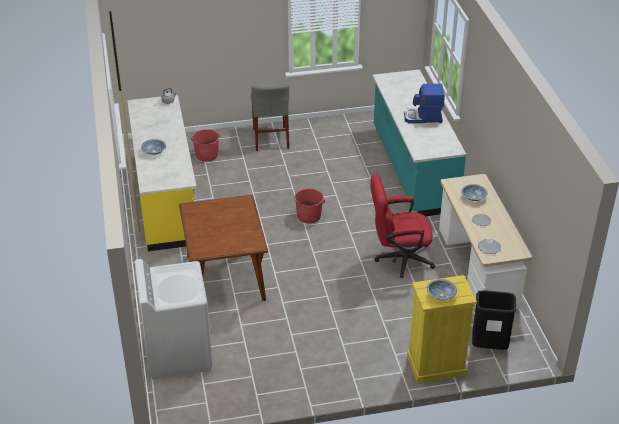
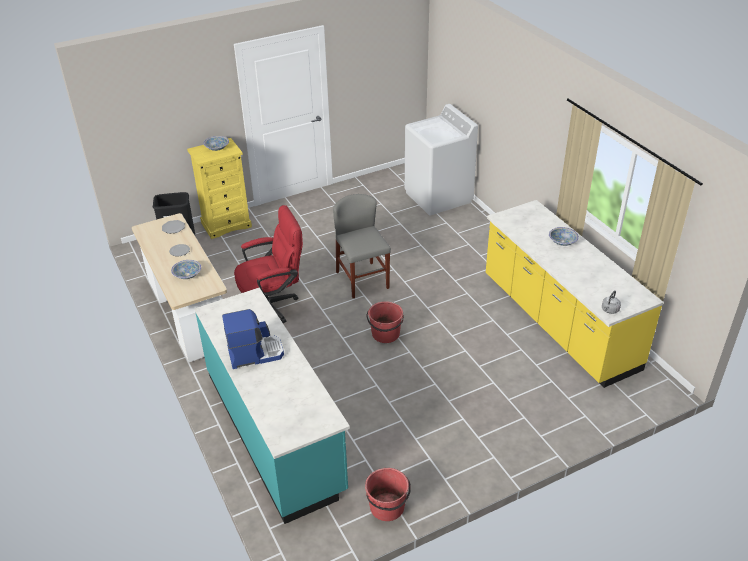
camera: 165 degrees right, 0 degrees up
(206, 155) = (558, 393): red bucket -> red bucket (387, 507)
(225, 277) = (437, 256): brown dining table -> none
(270, 138) = (492, 442): grey chair -> grey chair (362, 280)

